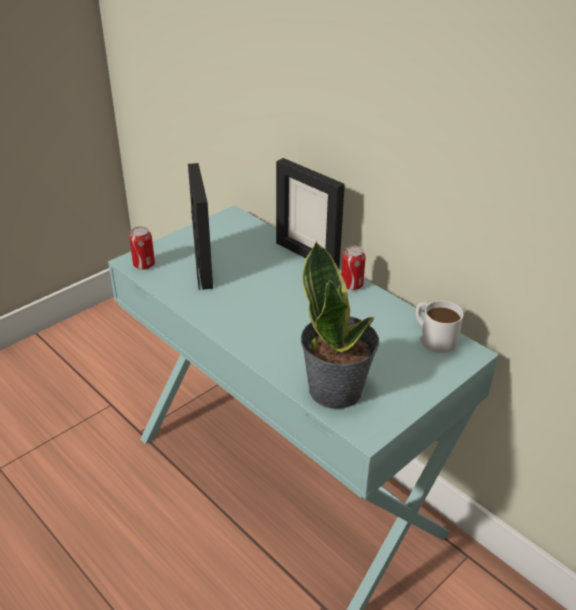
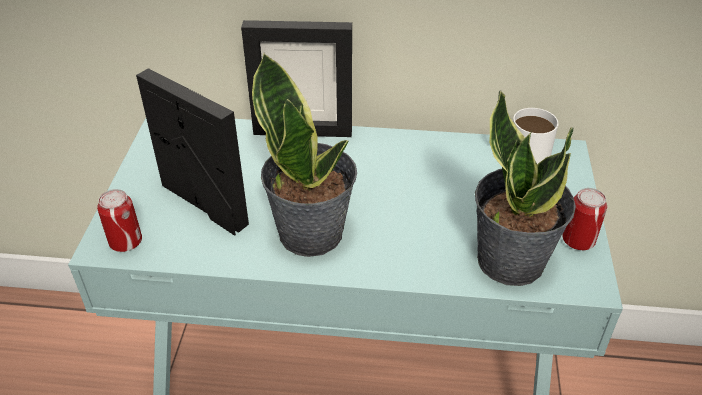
camera: 40 degrees left, 5 degrees up
(240, 310) = (312, 232): none -> potted plant
(351, 285) = (386, 141): can -> can (578, 241)

